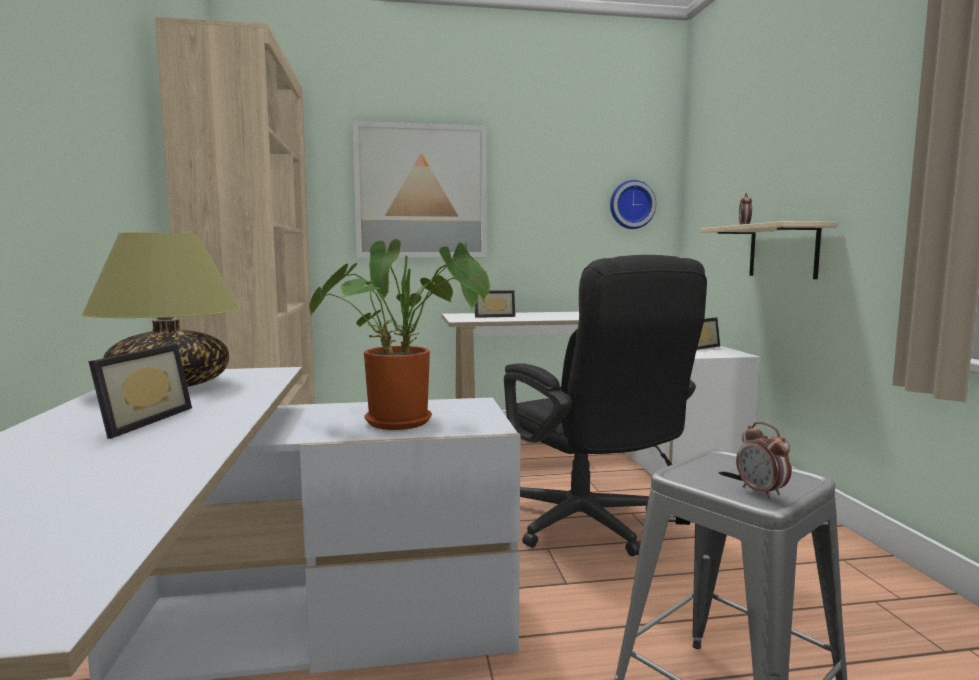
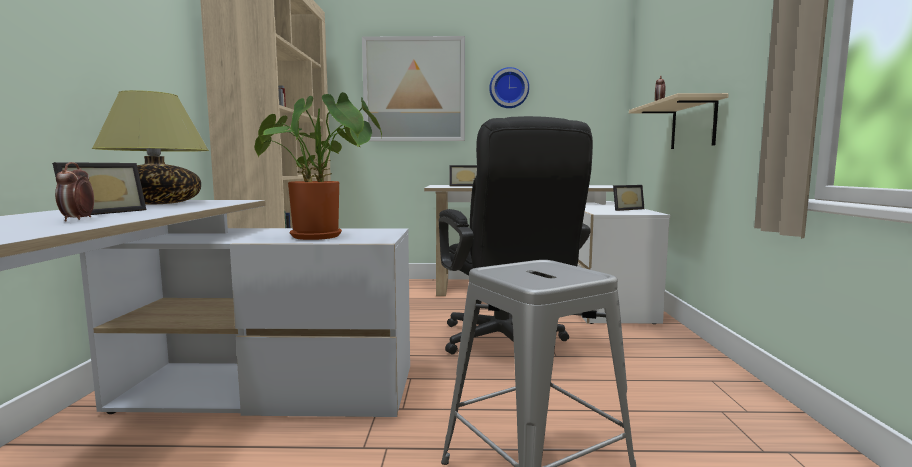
camera: 10 degrees right, 0 degrees up
(631, 205) = (586, 97): wall clock -> wall clock (509, 88)
(761, 492) = (540, 280): alarm clock -> alarm clock (78, 219)

